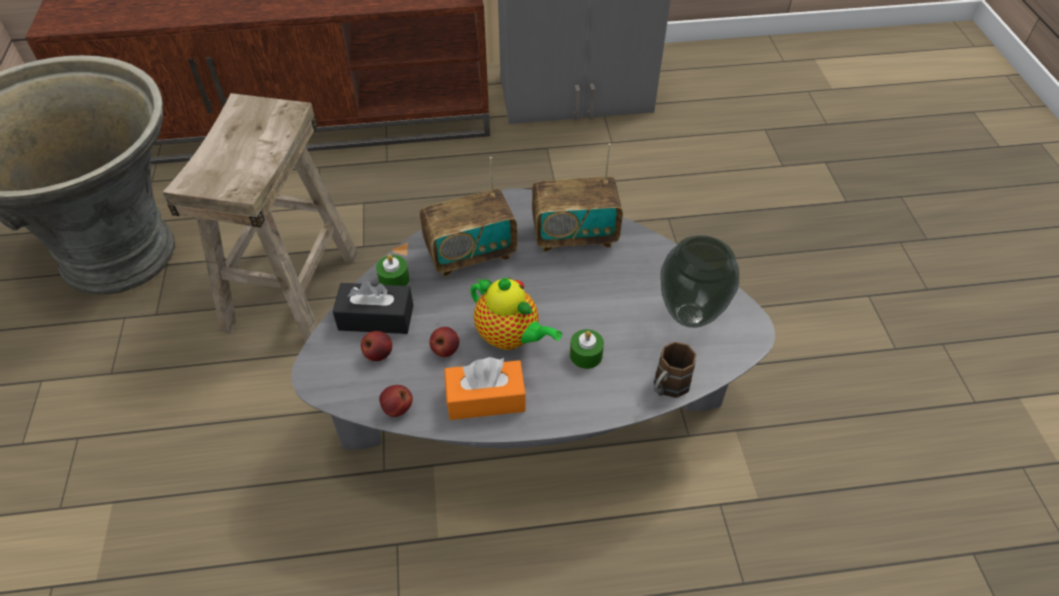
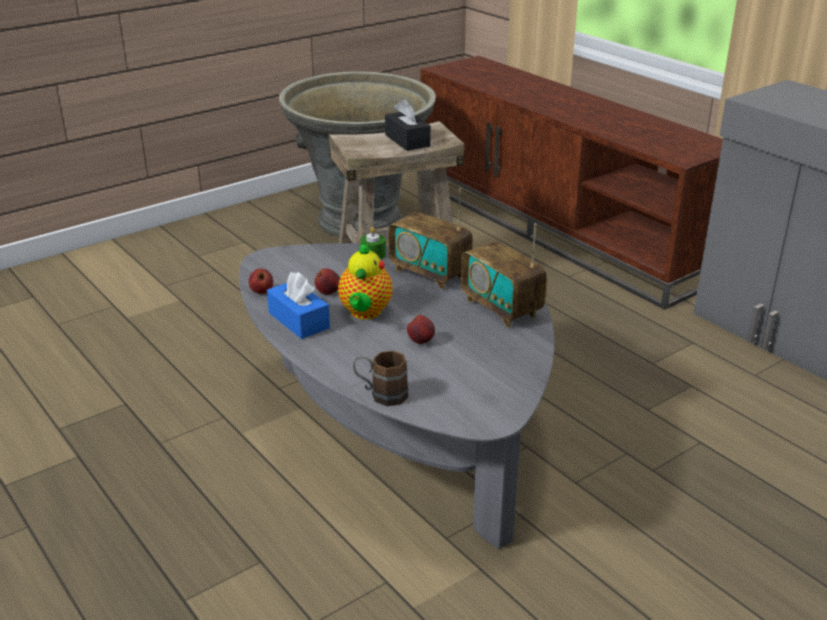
camera: 60 degrees right, 20 degrees down
(376, 317) = (332, 259): black tissue box -> black tissue box (407, 140)
(378, 354) = (301, 271): apple -> apple (421, 341)
(485, 399) = (299, 320): orange tissue box -> blue tissue box
(586, 355) = (379, 349): green candle -> none
(689, 314) = (474, 385): vase -> none

